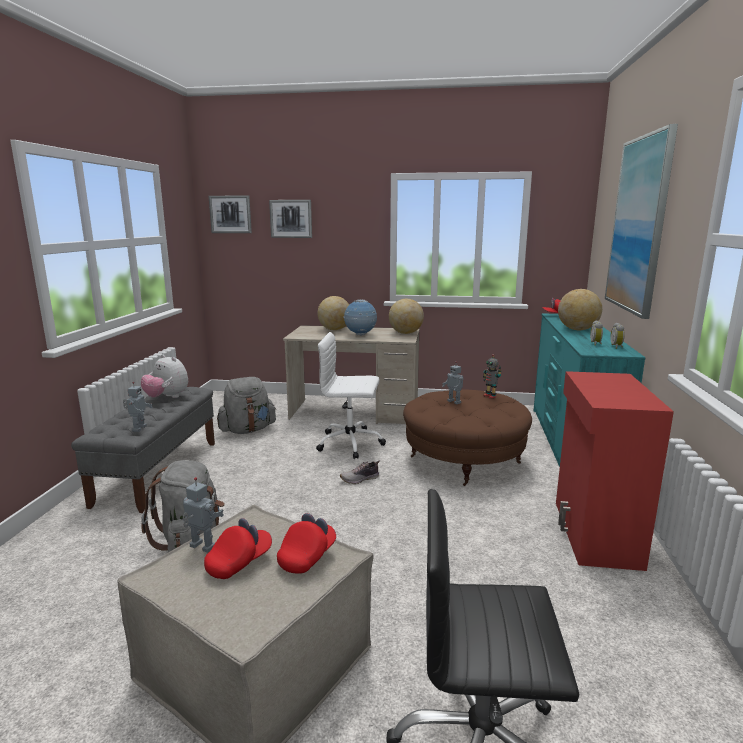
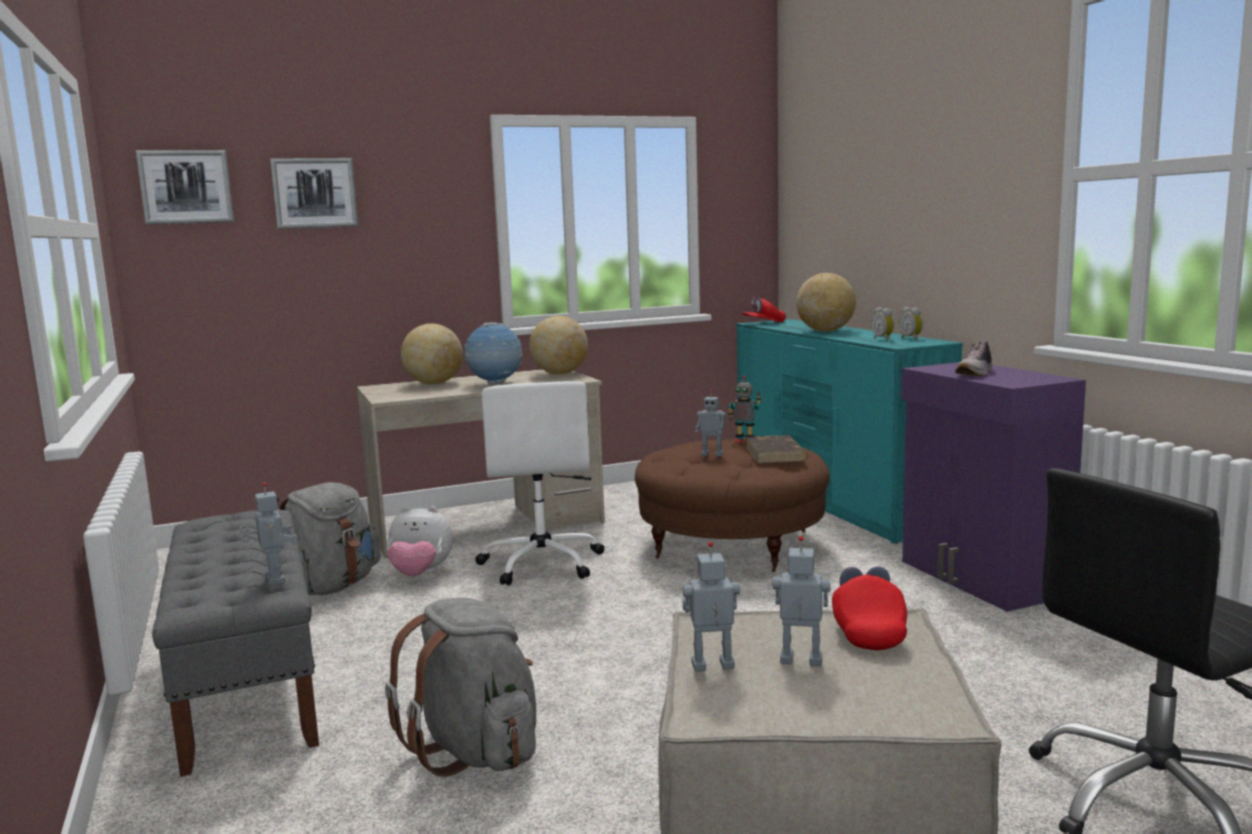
camera: 30 degrees left, 5 degrees down
(167, 397) = (230, 533): plush toy -> plush toy (420, 574)
(239, 562) = (801, 662): red cap -> toy robot
(351, 443) = (542, 563): white office chair -> white office chair turned 75 degrees counterclockwise
(360, 479) = (624, 601): shoe -> shoe (976, 373)
(492, 410) = (775, 454): none -> brown book
(594, 534) = (981, 578): red cabinet -> purple cabinet
(638, 225) = (901, 178): picture -> none

